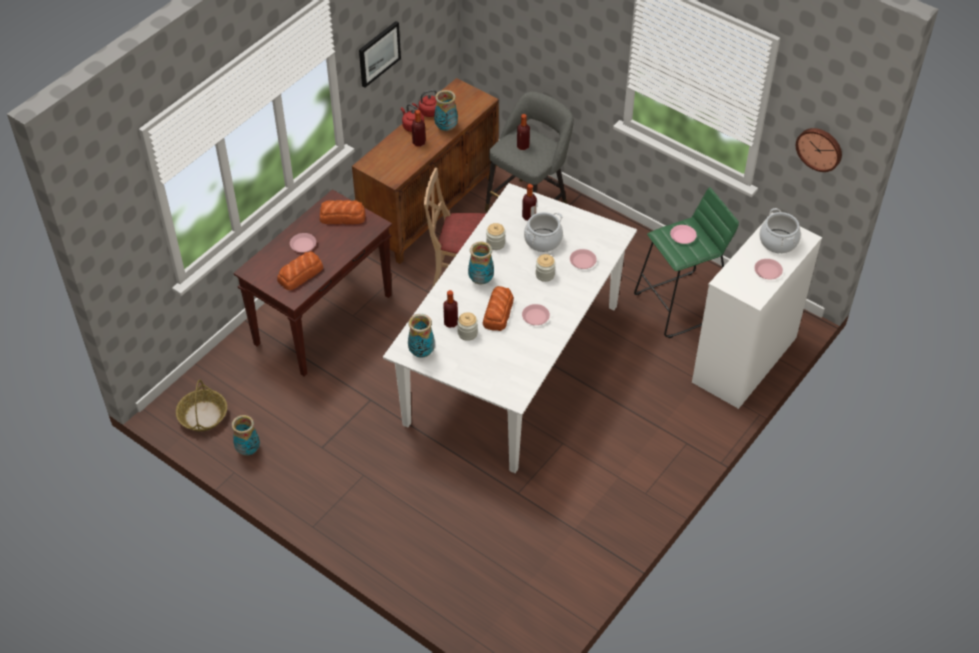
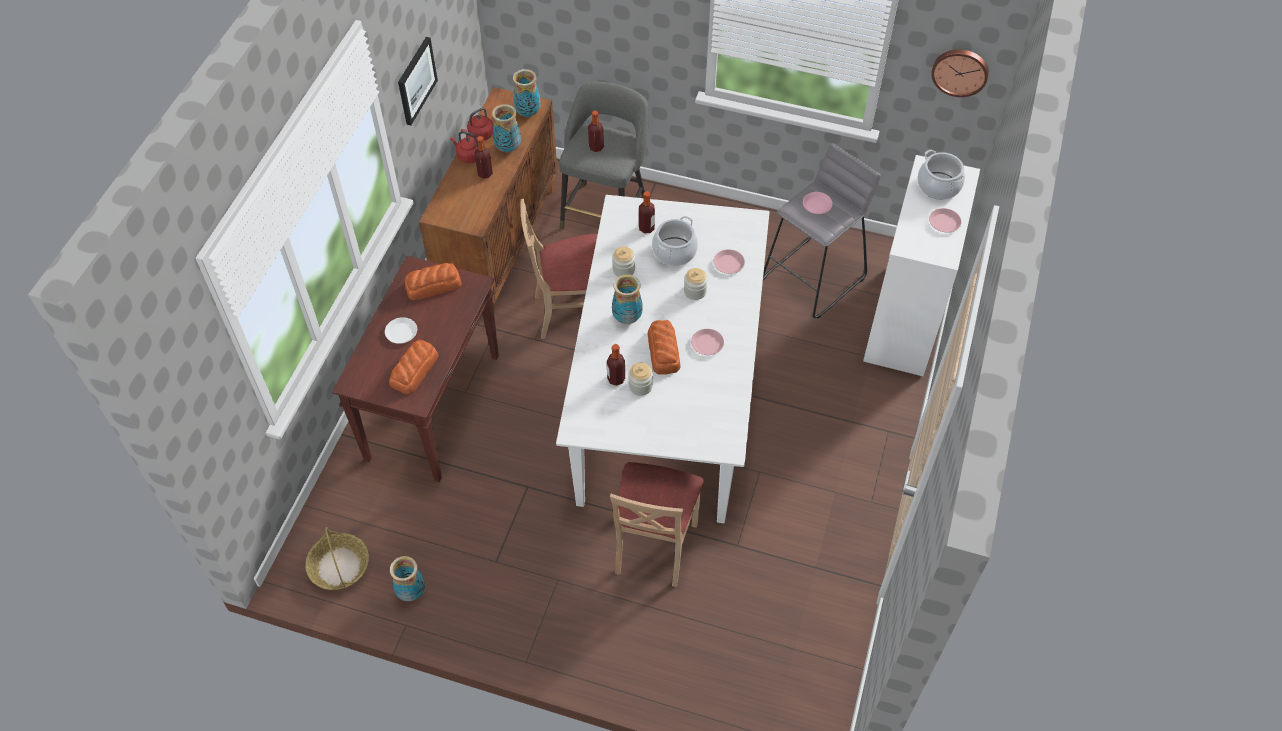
camera: 20 degrees left, 5 degrees up
(303, 245) = (401, 332): pink plate -> white plate
(421, 352) = (599, 425): vase -> vase (527, 113)
(450, 473) = (654, 546): none -> beige chair
(681, 305) = (814, 278): green stool -> grey stool

